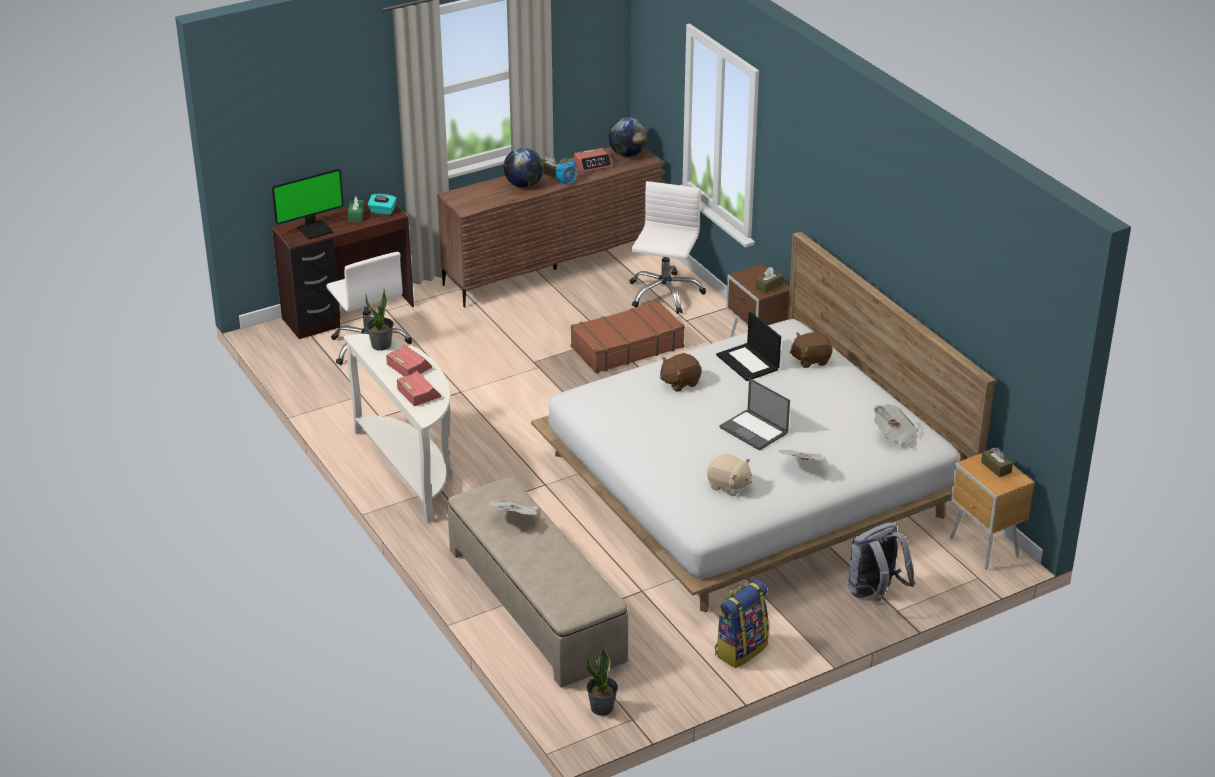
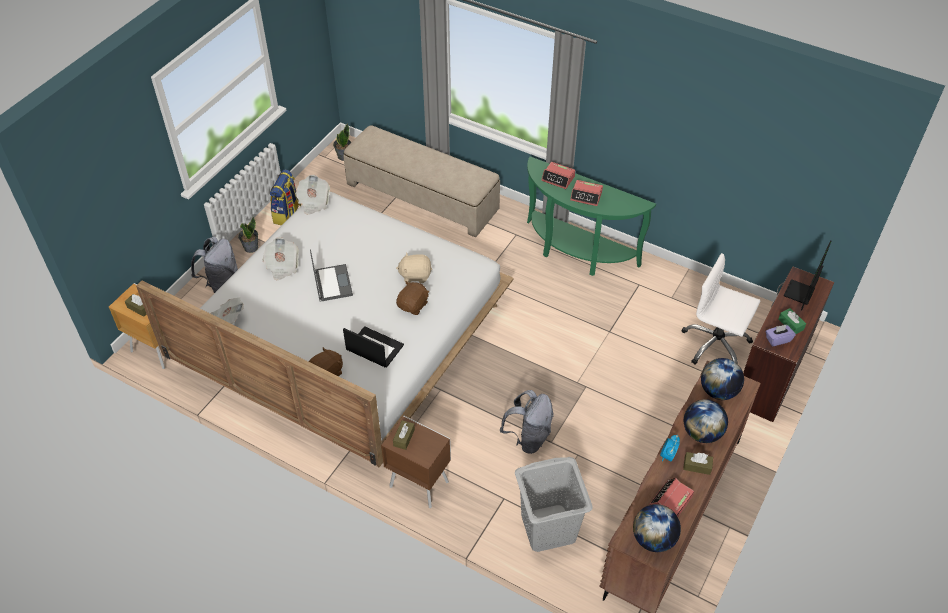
camera: 150 degrees right, 15 degrees up
(381, 345) = (622, 206): potted plant -> potted plant (251, 247)
(382, 211) = (777, 339): turquoise tissue box -> purple tissue box
(411, 469) = (576, 253): white console table -> green console table
(478, 199) = (718, 391): none -> globe
(516, 518) = (446, 174): newspaper -> newspaper (313, 202)
(626, 347) = (528, 438): brown suitcase -> grey backpack
(664, 293) = (548, 528): white office chair -> grey laundry basket
(728, 486) = (324, 231): beige plush toy -> beige plush toy (415, 275)
(754, 430) = (332, 282): laptop -> laptop turned 60 degrees clockwise

